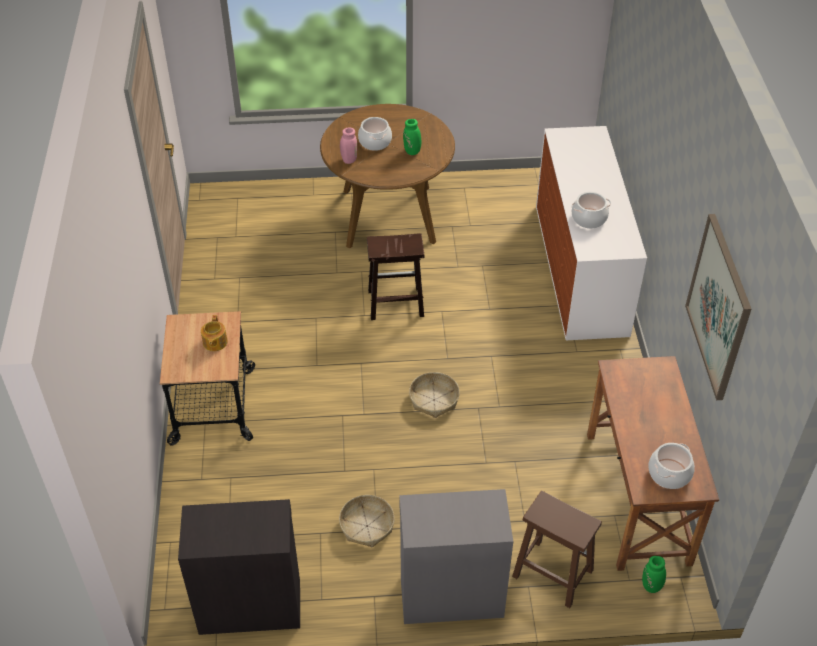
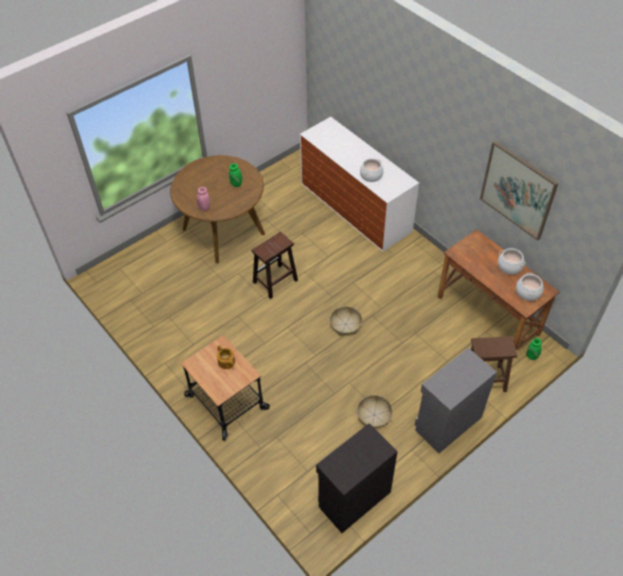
camera: 35 degrees left, 5 degrees up
(375, 142) = (208, 189): cooking pot -> cooking pot (509, 266)

